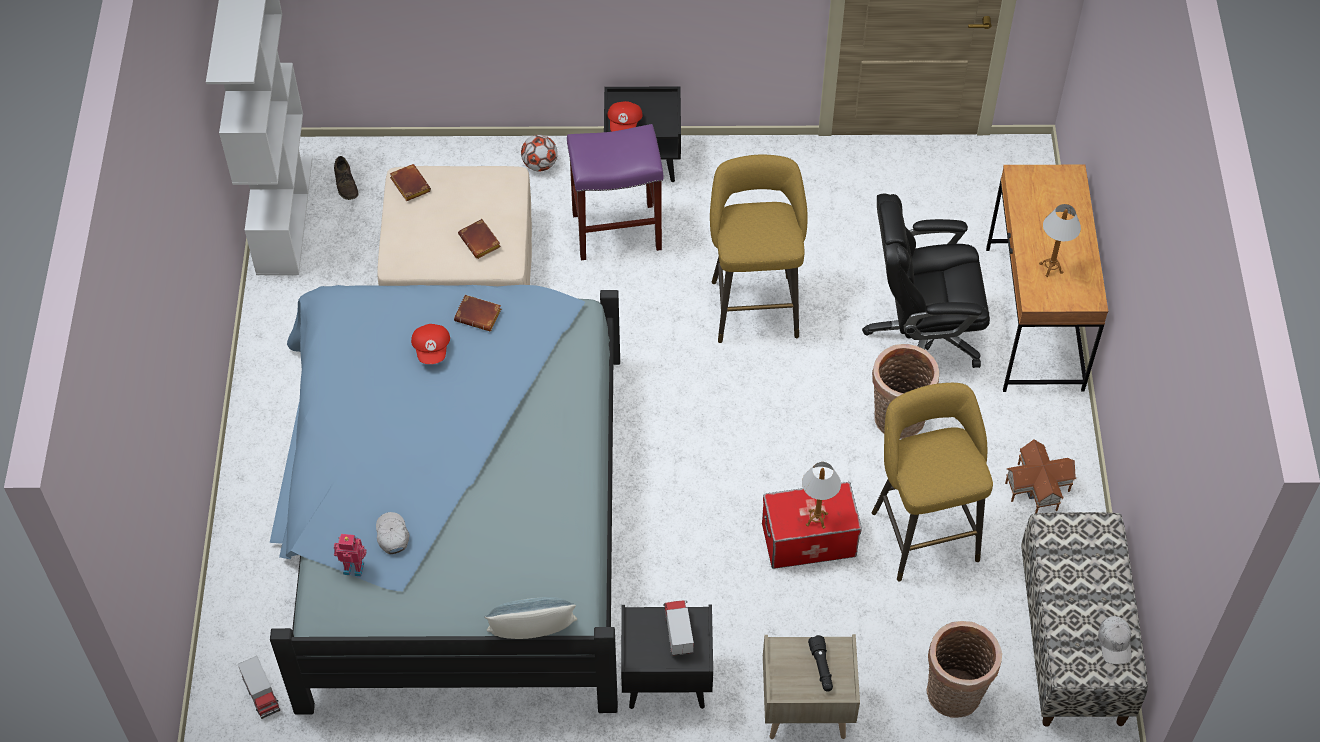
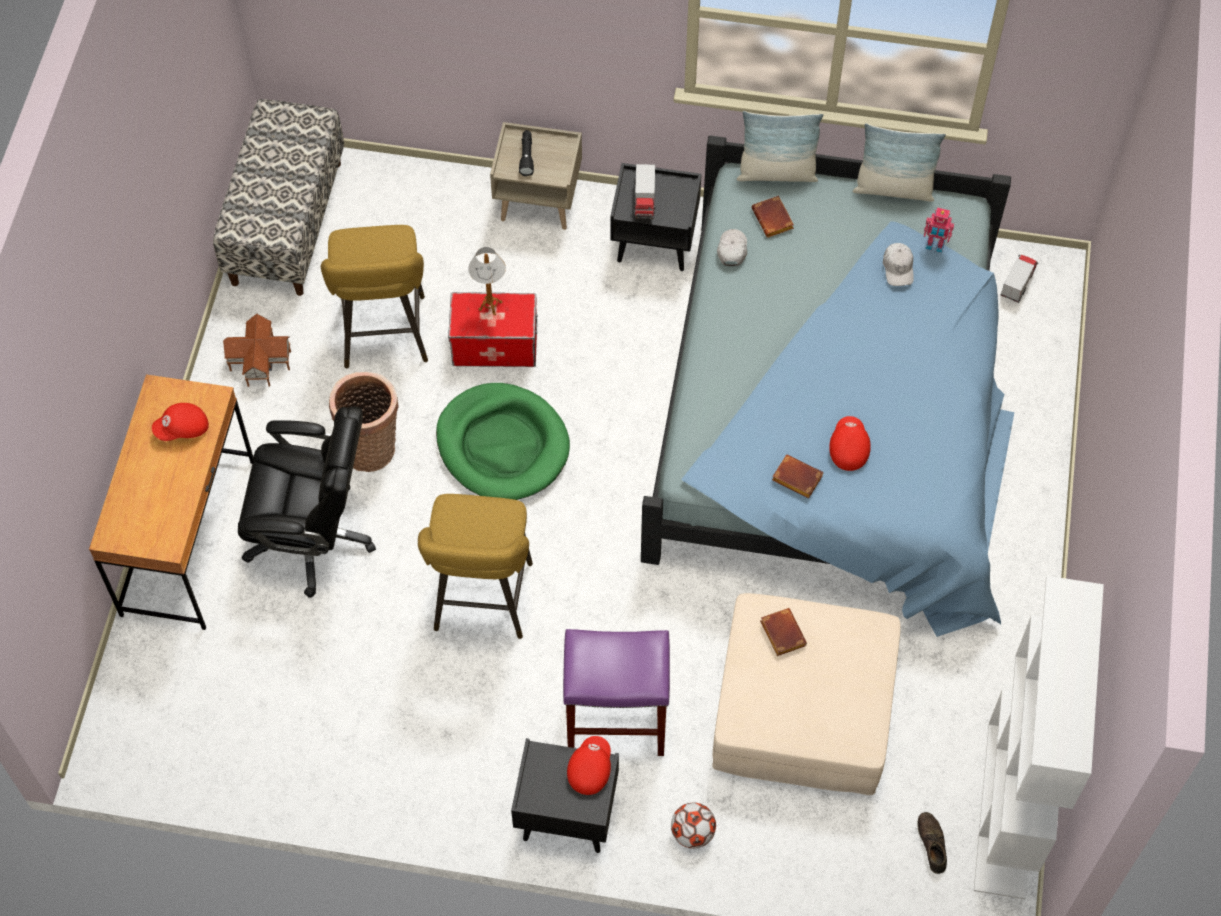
camera: 170 degrees left, 5 degrees up
(261, 695) = (1017, 284): toy truck -> toy truck turned 45 degrees clockwise
(401, 635) = (893, 189): none -> pillow
(408, 185) = (859, 725): brown book -> brown book (774, 220)
(773, 441) = (502, 445): none -> green dog bed
(954, 697) = (407, 195): basket -> none
(1051, 268) = (183, 429): table lamp -> red cap
(1114, 643) = (269, 134): white cap -> white cap (732, 250)

